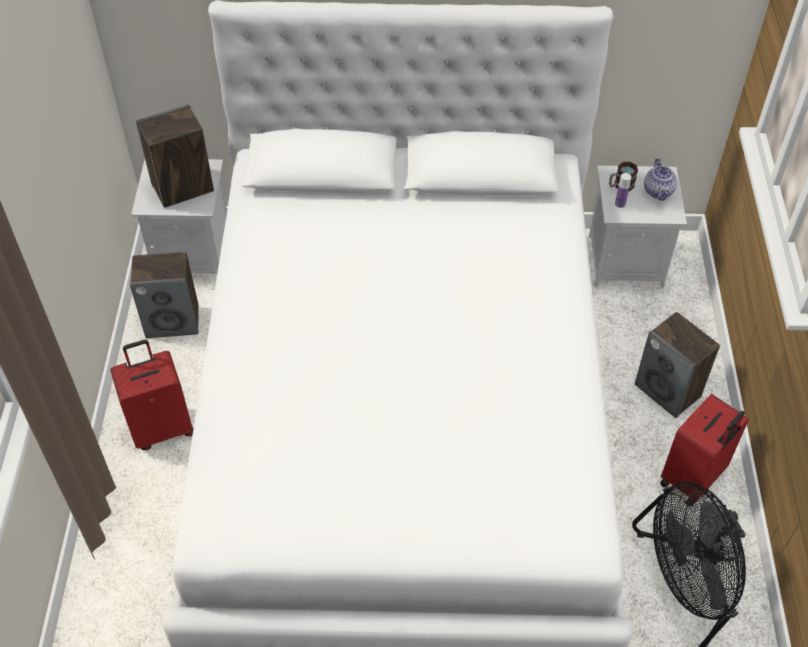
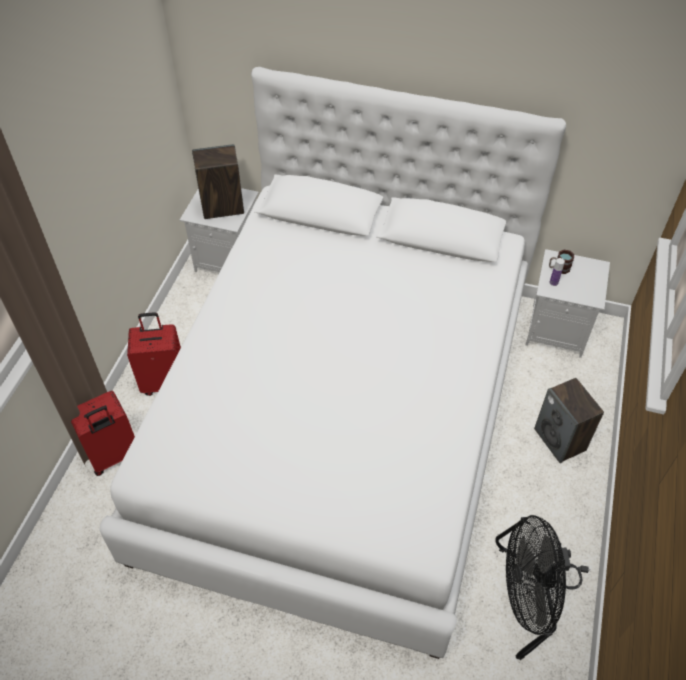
camera: 15 degrees right, 0 degrees up
(173, 321) = (198, 305): speaker -> none
(658, 192) = (588, 279): teapot -> none
(693, 479) = (559, 515): red suitcase -> red suitcase (114, 456)

